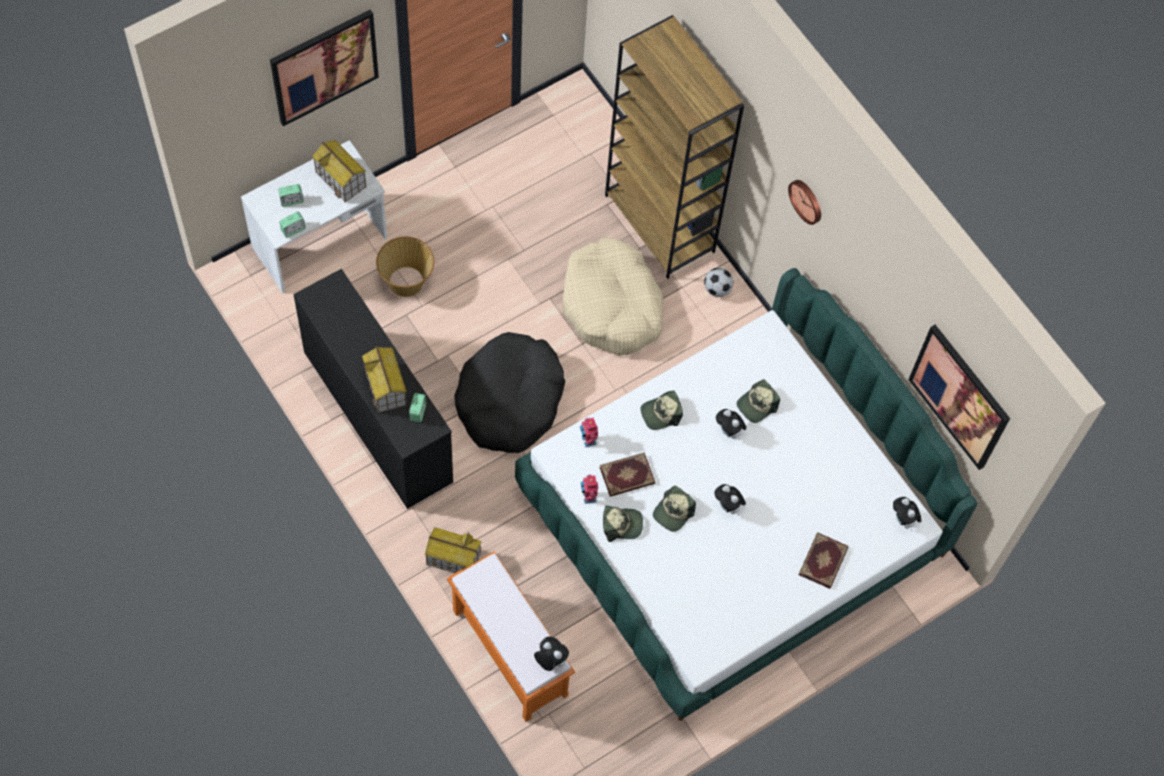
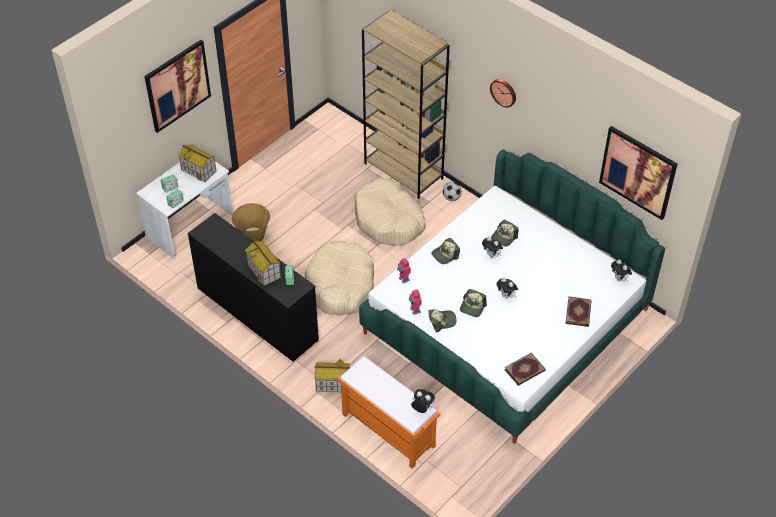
camera: 10 degrees left, 15 degrees down
(509, 400) = (340, 286): black dog bed -> beige dog bed
(627, 476) = (436, 294): book -> book (525, 370)

